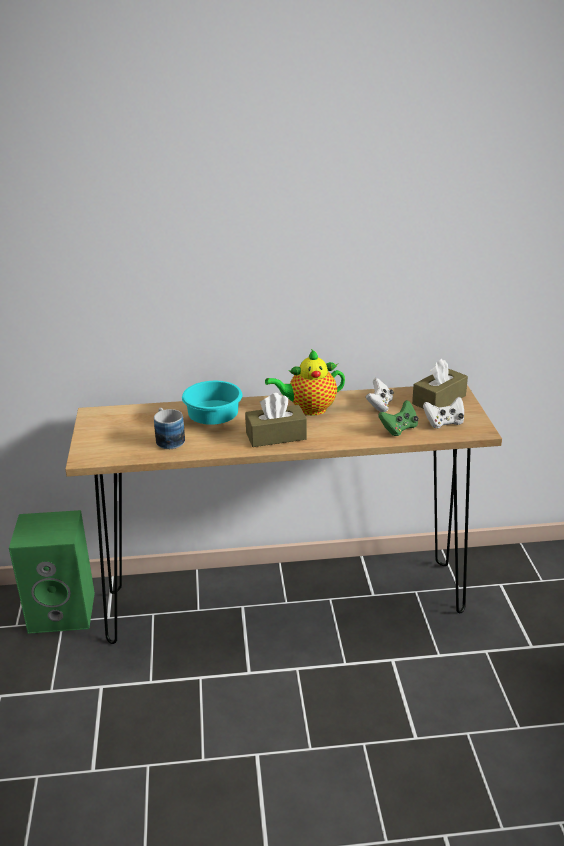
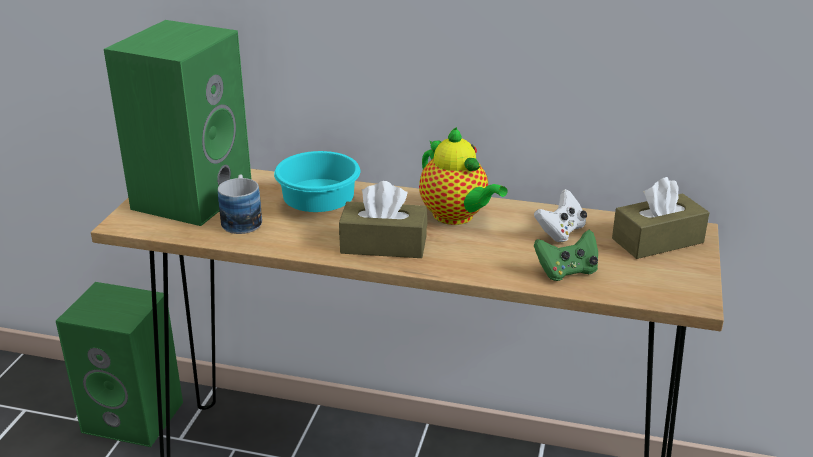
camera: 20 degrees right, 0 degrees up
(118, 429) = (192, 195): none -> green speaker
(309, 409) = (456, 217): teapot -> teapot turned 135 degrees counterclockwise
(444, 423) = (643, 277): white game controller -> none

